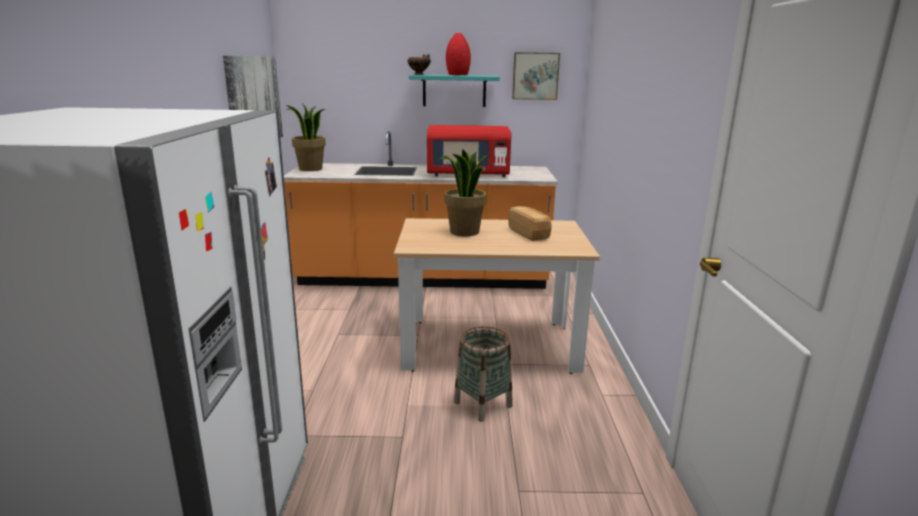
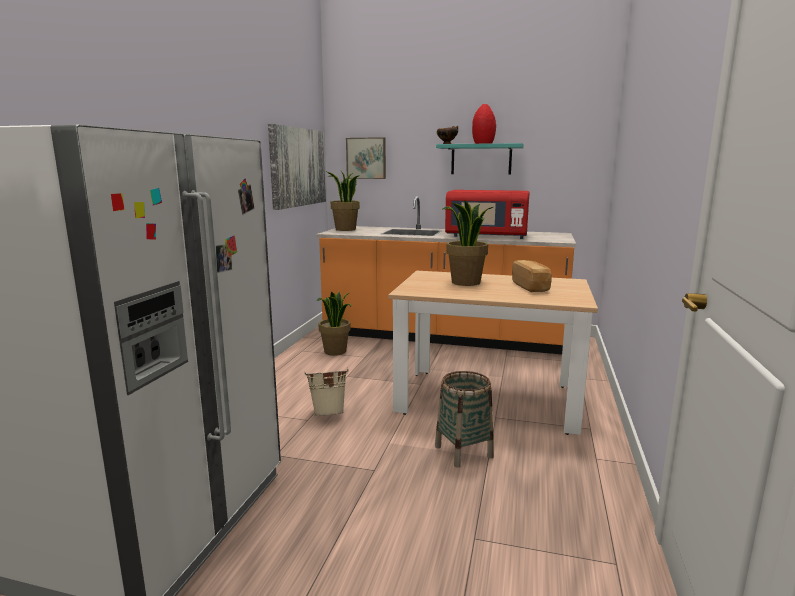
camera: 15 degrees right, 5 degrees down
(314, 306) = (335, 351): none -> potted plant
(333, 380) = (328, 413): none -> beige bucket
(535, 76) = (561, 143): picture -> picture (366, 158)

